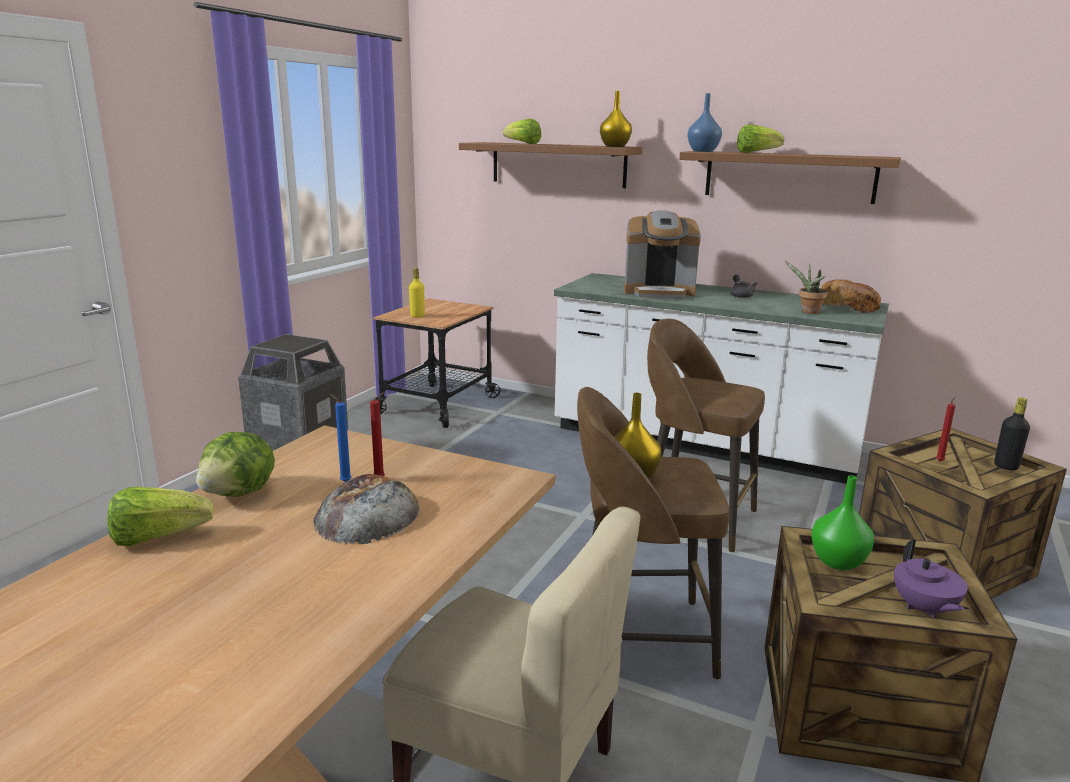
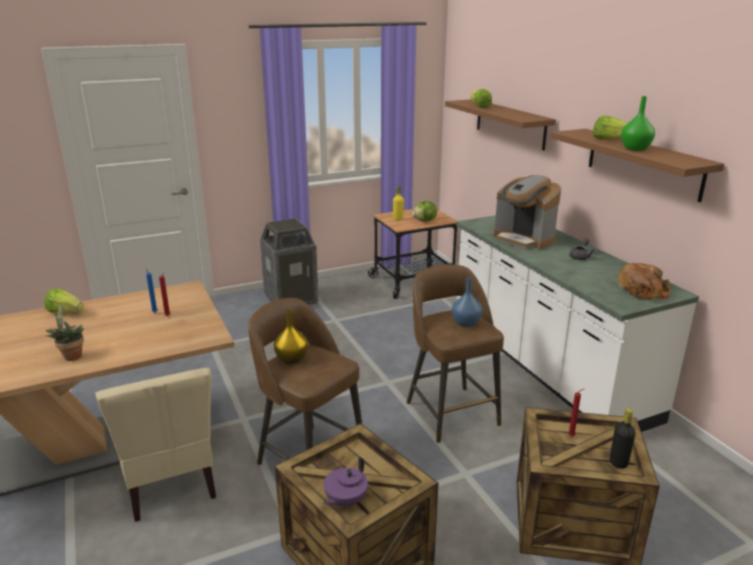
camera: 40 degrees right, 5 degrees up
(240, 493) = (116, 303): lettuce -> lettuce (425, 221)
(367, 514) = (134, 330): bread -> none
(614, 146) = (527, 118): yellow vase -> none
(702, 151) = (576, 132): blue vase -> blue vase (465, 323)
(807, 312) = (594, 285): potted plant -> potted plant (71, 356)
(836, 561) = (355, 456): green vase -> green vase (634, 149)

